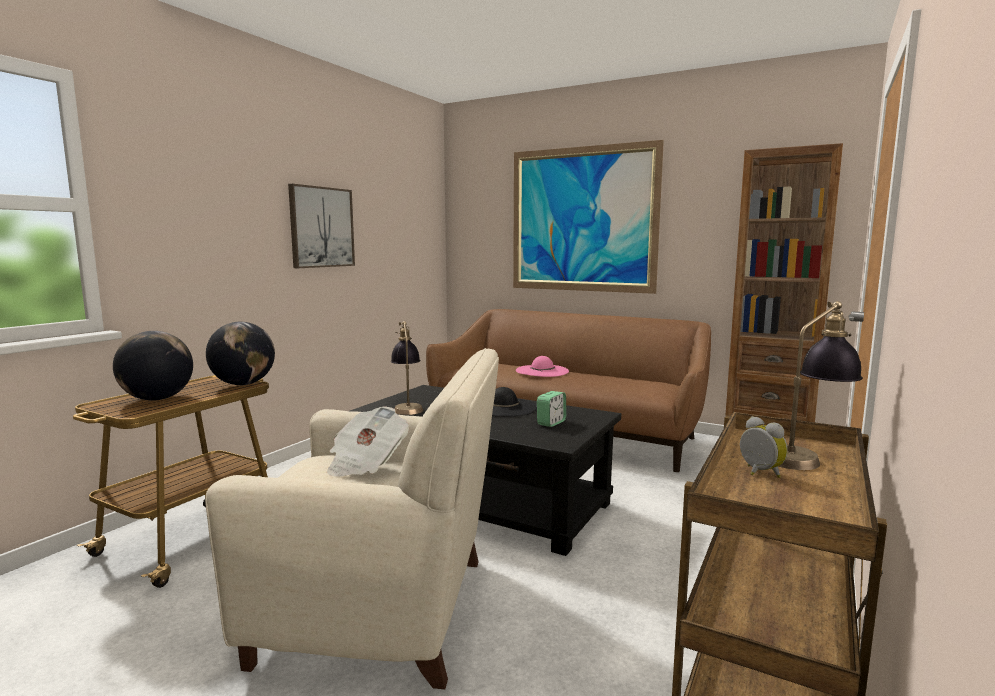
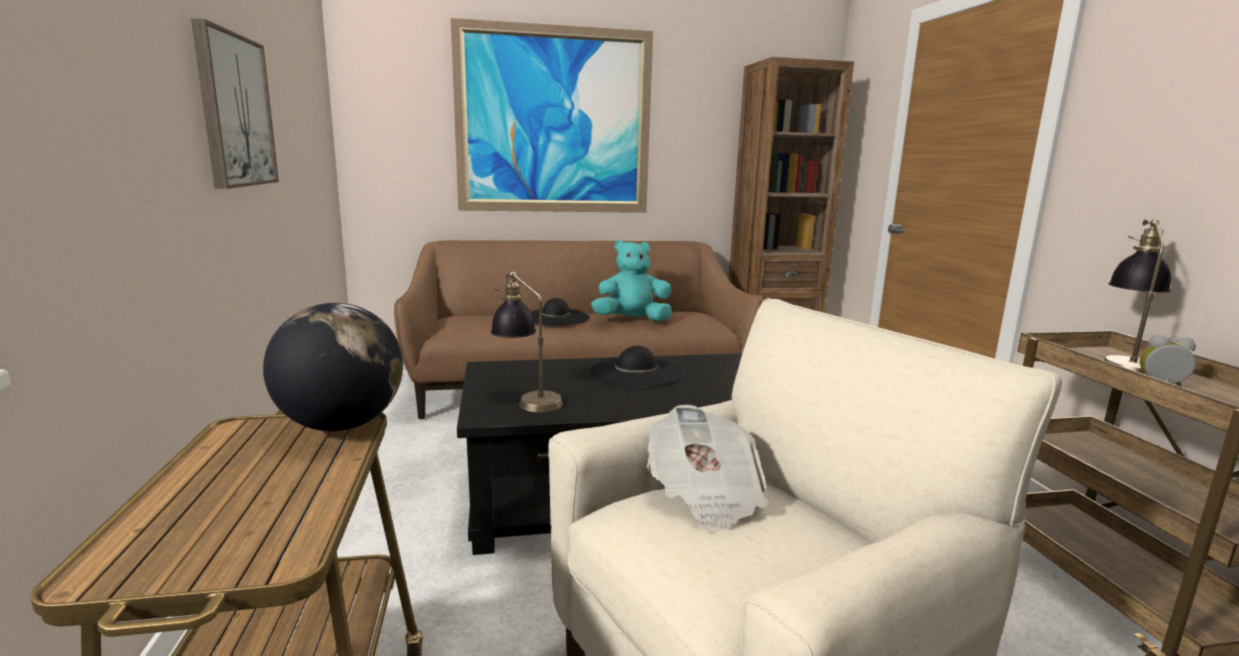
camera: 40 degrees left, 5 degrees up
(157, 399) = (232, 507): globe -> none
(542, 371) = (555, 317): pink hat -> black hat
(551, 423) = (726, 379): alarm clock -> none
(594, 381) = (632, 320): none -> turquoise plush toy

